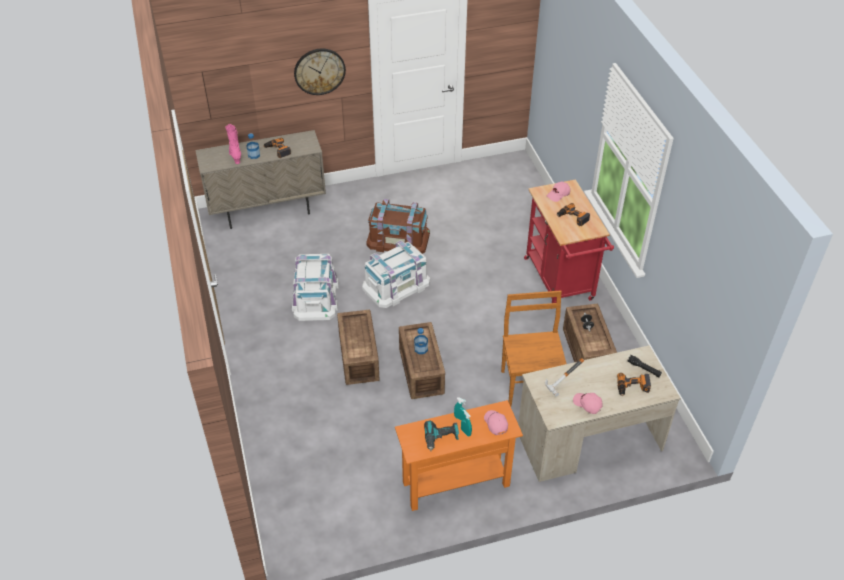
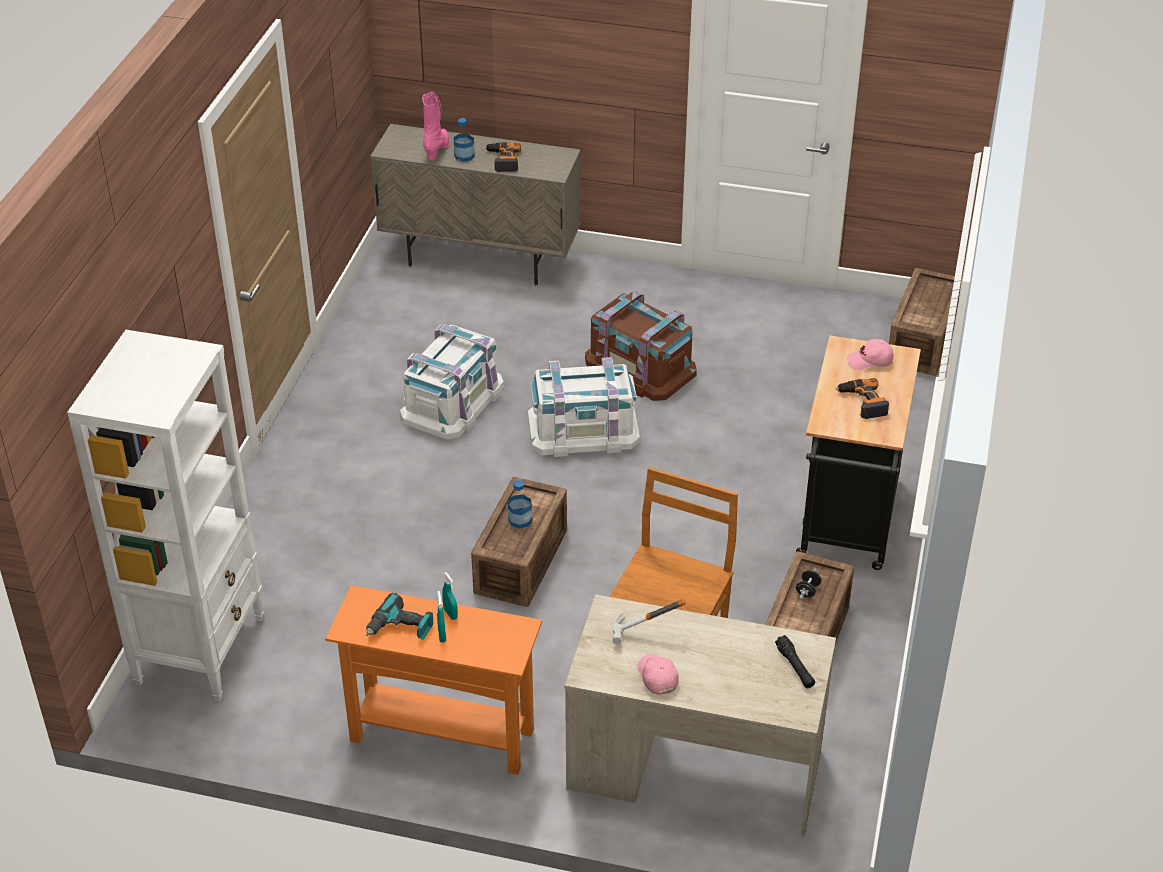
camera: 30 degrees right, 5 degrees down
(290, 498) = (201, 649): none -> white bookcase
(319, 71) = (601, 53): wall clock -> none
(359, 356) = (448, 505): crate -> crate (924, 340)
(495, 424) = (494, 643): pink cap -> none
(561, 283) = (848, 525): red cart -> black cart
(633, 387) = (751, 685): power drill -> none

